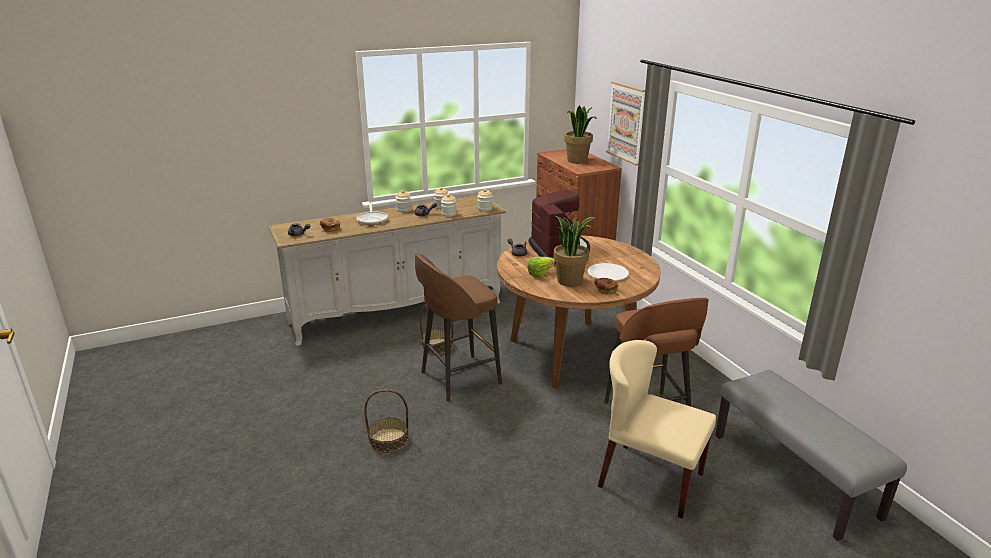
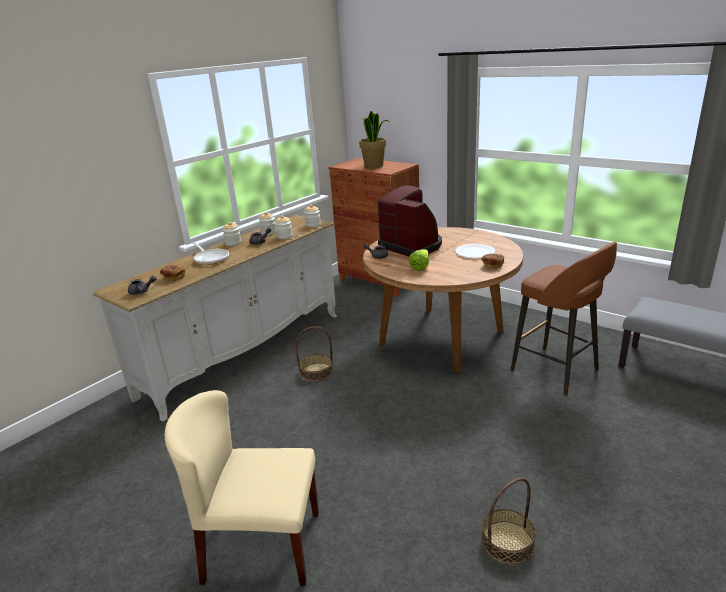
camera: 25 degrees left, 0 degrees up
(388, 440) = (357, 481): basket -> basket (507, 541)
(458, 378) = (366, 395): brown stool -> none
(570, 281) = (453, 266): potted plant -> none
(626, 122) = (417, 120): picture -> none
(650, 479) = (614, 422): beige chair -> beige chair (261, 546)

